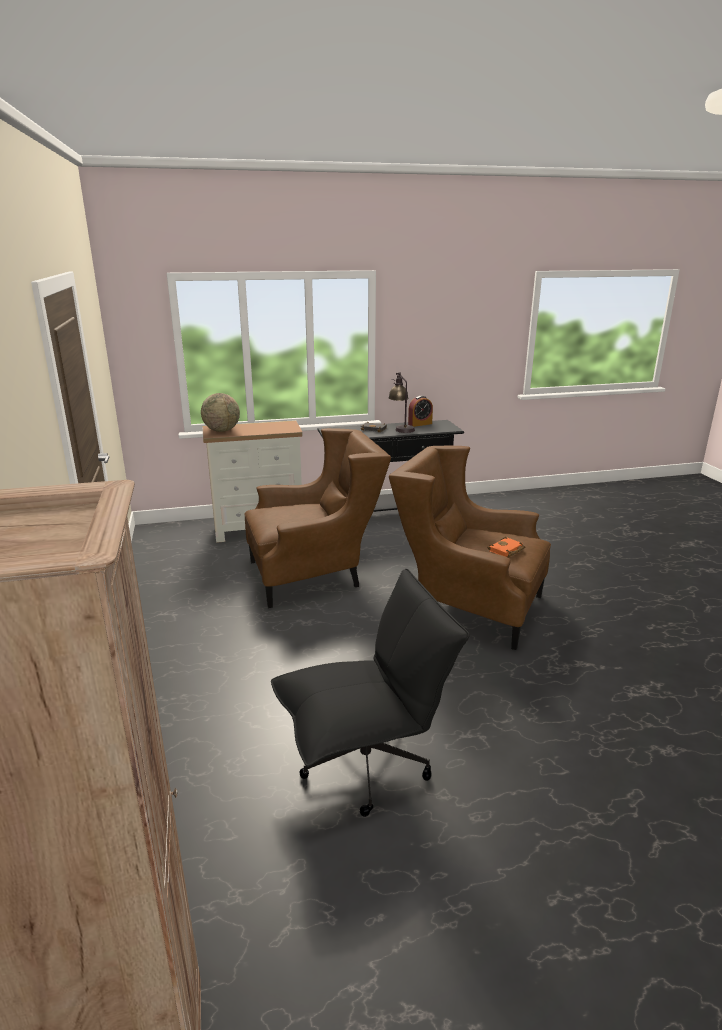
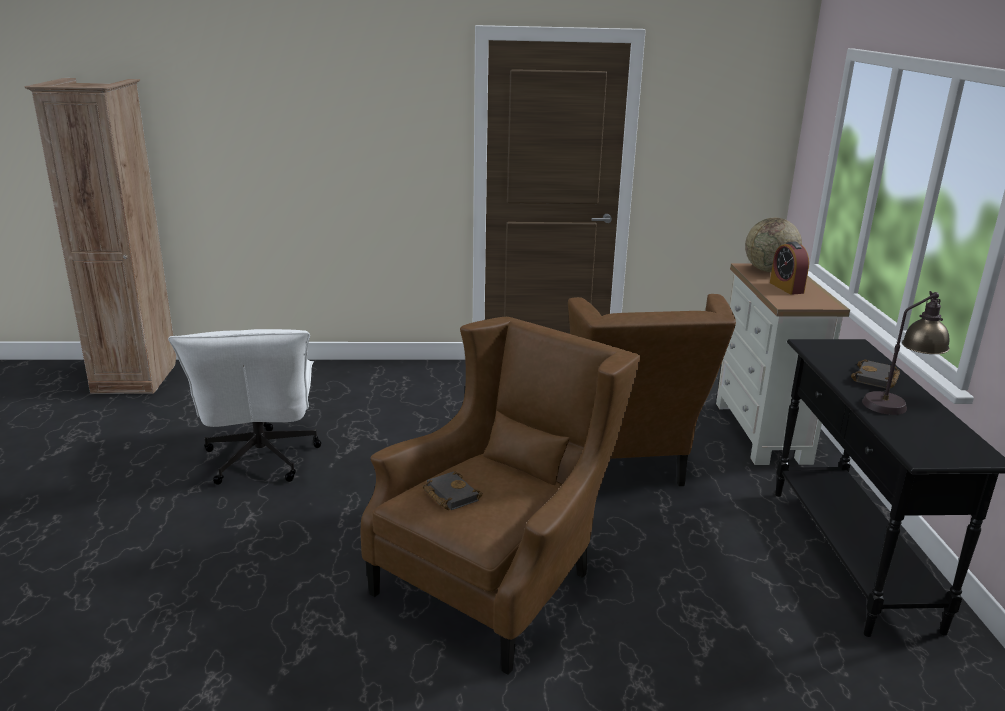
camera: 100 degrees right, 0 degrees up
(363, 763) = (261, 457): black office chair -> white office chair
(420, 424) = (945, 426): alarm clock -> alarm clock (786, 288)
(506, 551) = (449, 495): orange book -> black book

